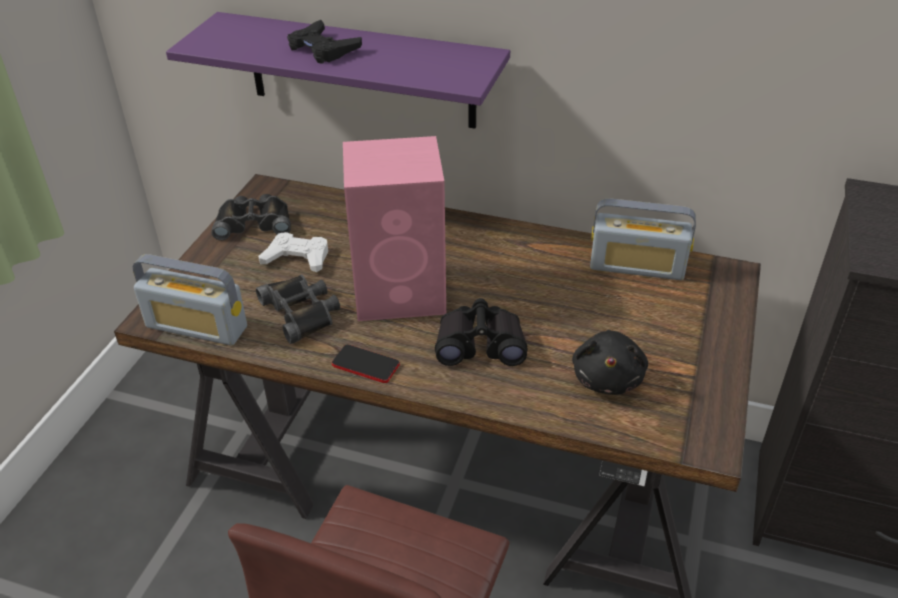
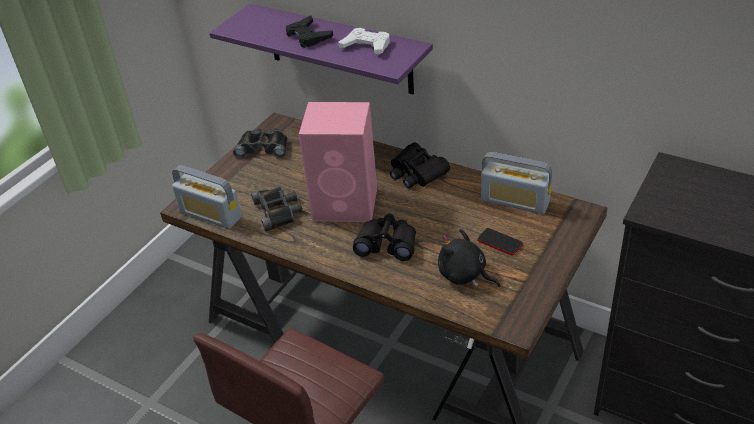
camera: 15 degrees right, 0 degrees up
(297, 258) = (285, 174): white game controller -> white game controller (366, 46)
(365, 365) = (309, 250): phone -> phone (499, 242)
(488, 240) = (416, 173): none -> black binoculars
(607, 377) = (464, 275): black plush toy -> black plush toy turned 105 degrees clockwise

